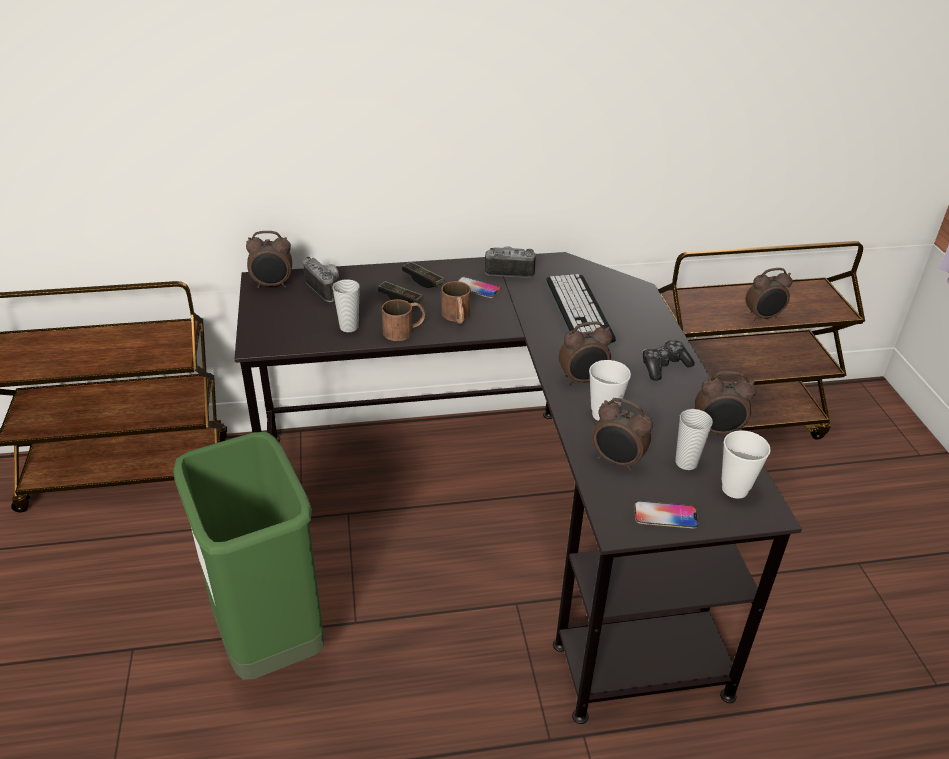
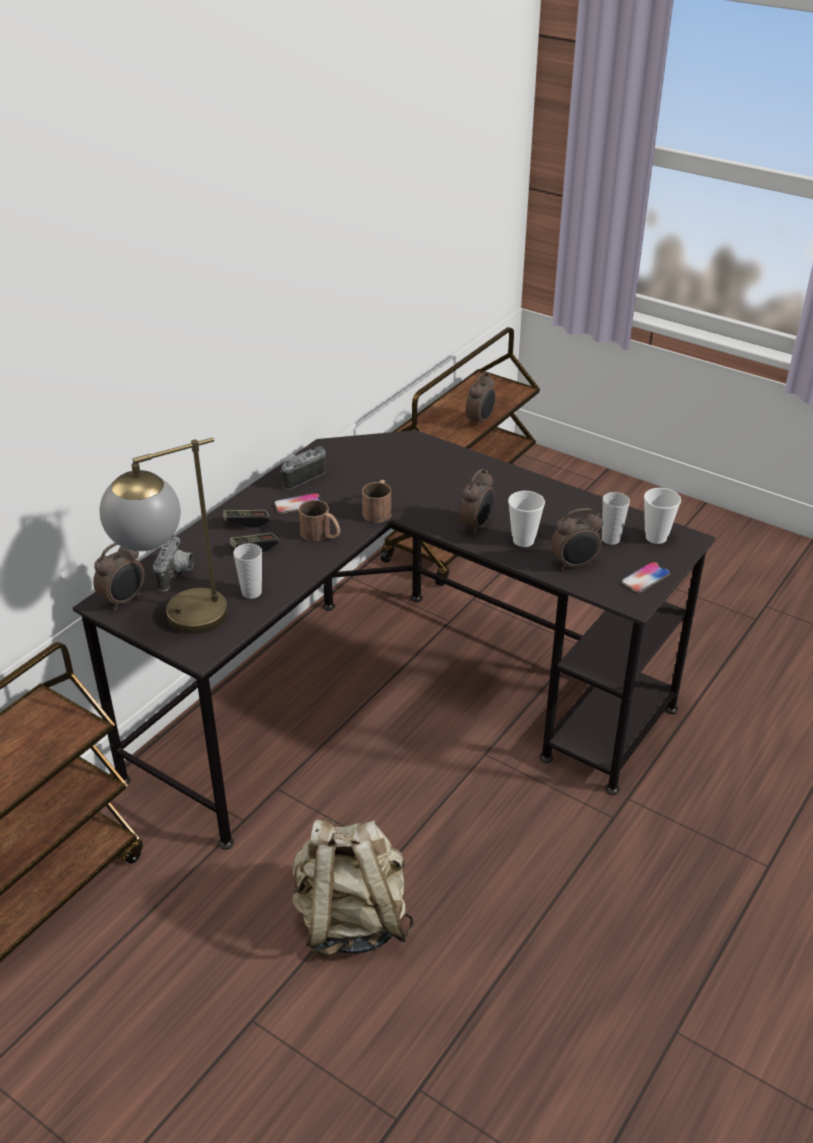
camera: 45 degrees left, 0 degrees up
(269, 639) = (351, 919): green trash can -> beige backpack
(276, 316) = (176, 622): none -> table lamp
(326, 288) = (177, 575): camera -> camera turned 90 degrees clockwise
(404, 330) = (299, 568): brown mug -> brown mug (379, 510)
(579, 310) = (397, 478): keyboard -> none
(664, 366) = (509, 485): game controller -> none
(717, 431) = (599, 508): alarm clock -> none

